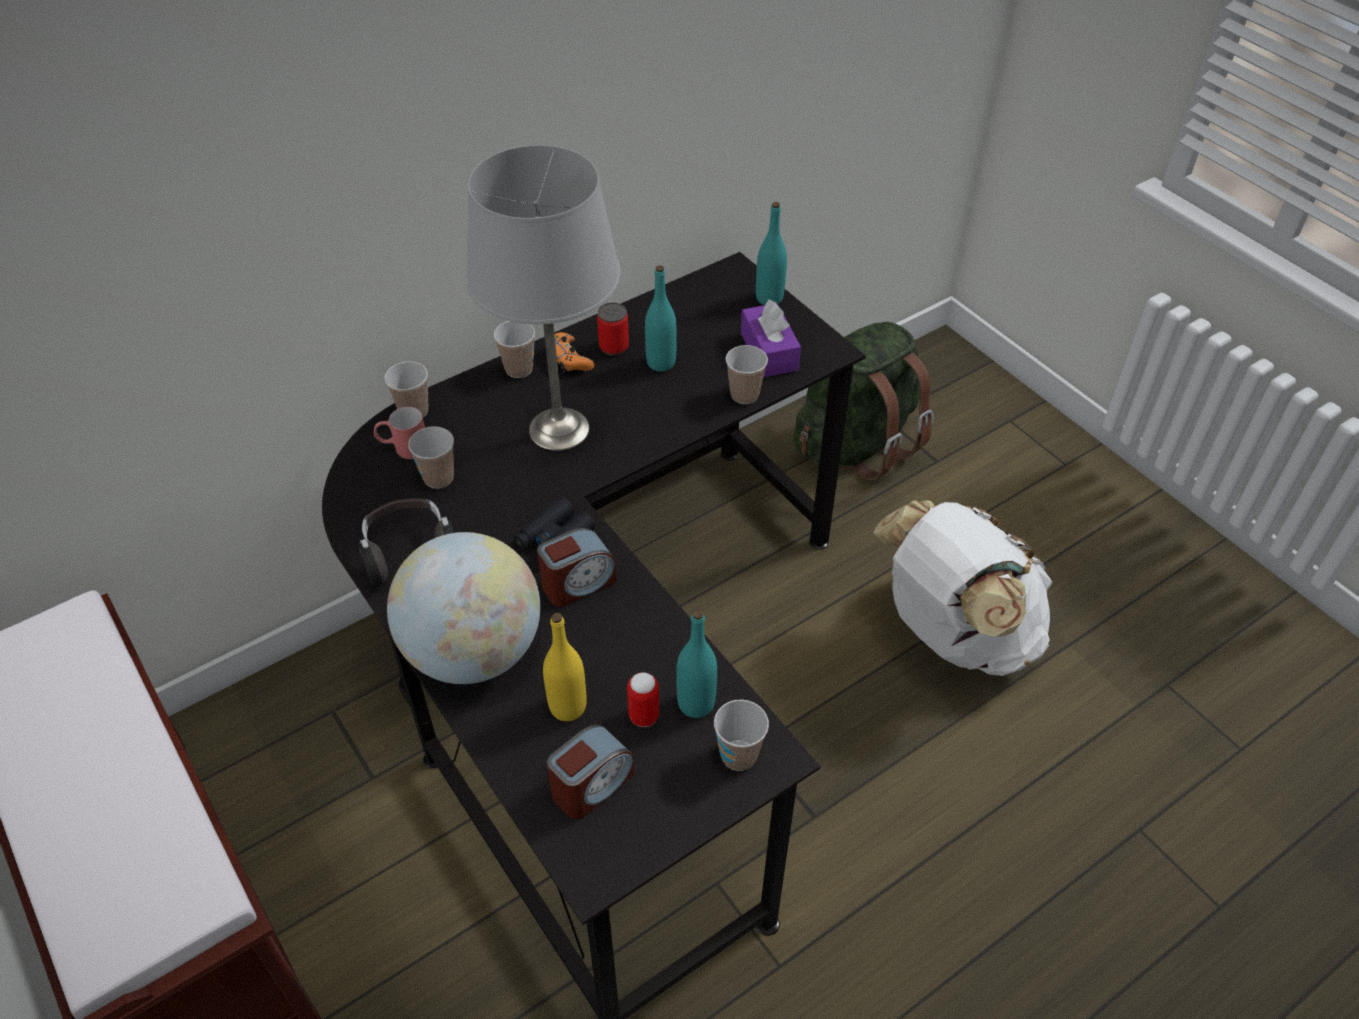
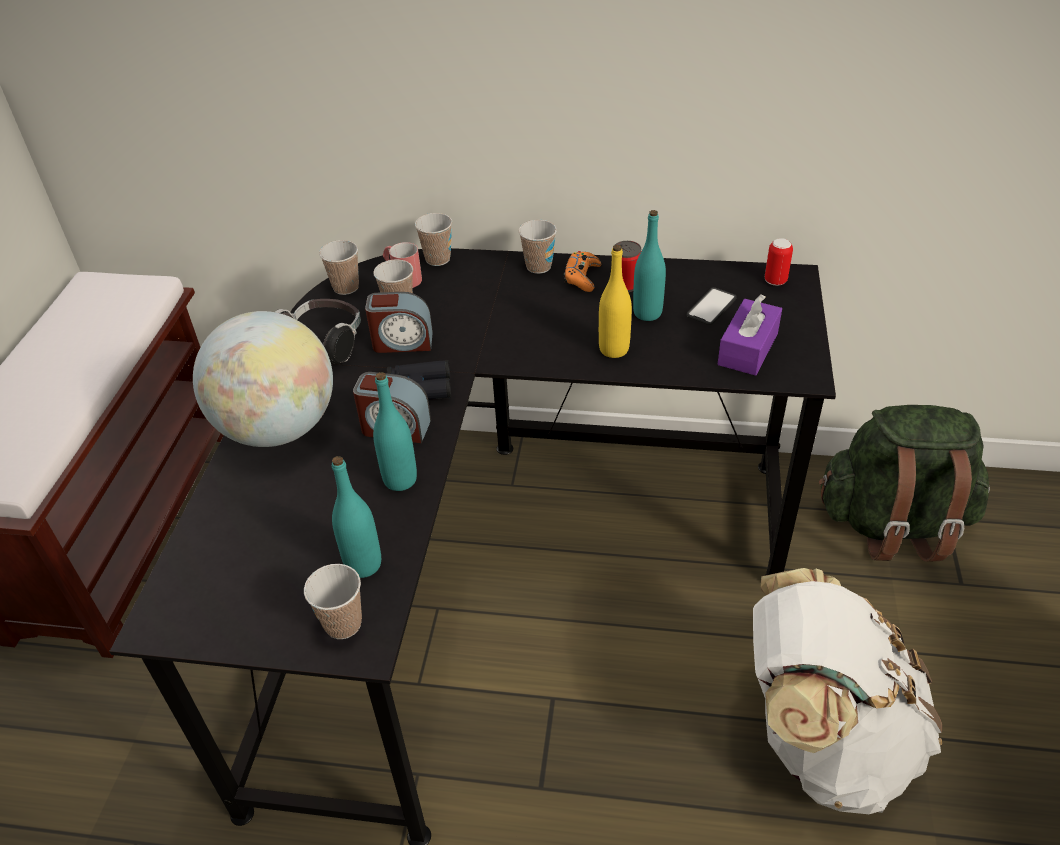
camera: 45 degrees right, 5 degrees down
(559, 430) = (514, 320): grey table lamp -> none
(568, 707) = (284, 503): yellow bottle -> yellow bottle (614, 349)
(591, 785) = (229, 566): alarm clock -> alarm clock (402, 342)
(644, 716) = (320, 546): can -> can (775, 281)
(703, 330) = (711, 307): none -> phone
(744, 395) = (685, 370): cup -> cup (346, 287)
(769, 298) = (799, 310): turquoise bottle -> turquoise bottle (400, 479)

